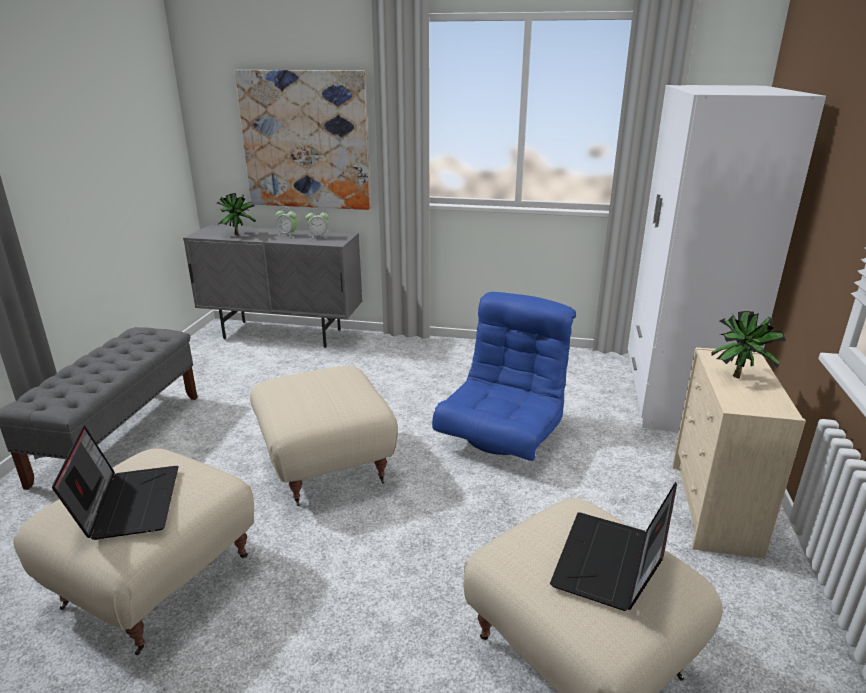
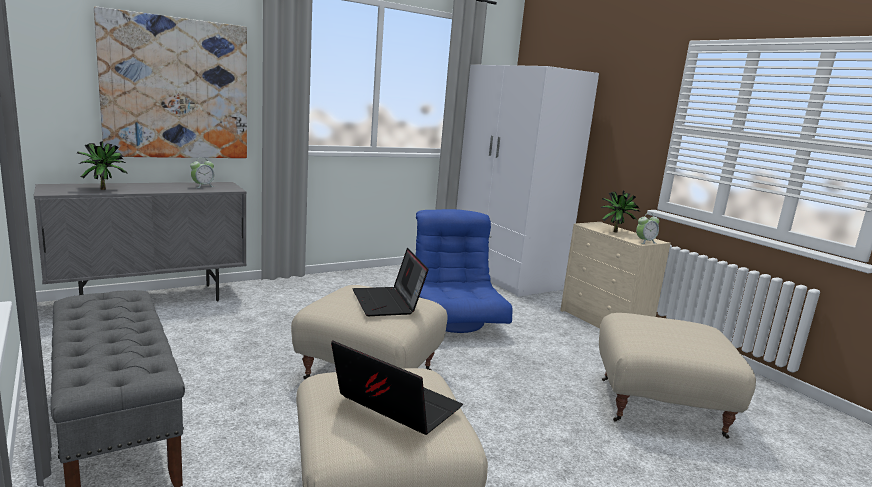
camera: 45 degrees left, 10 degrees down
(287, 235) = (164, 186): alarm clock -> alarm clock (645, 242)
(611, 565) = (682, 329): laptop -> laptop (388, 302)

